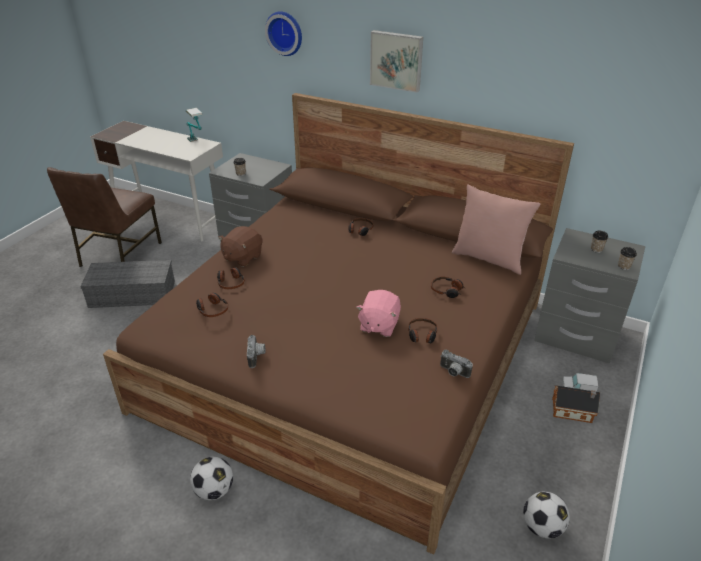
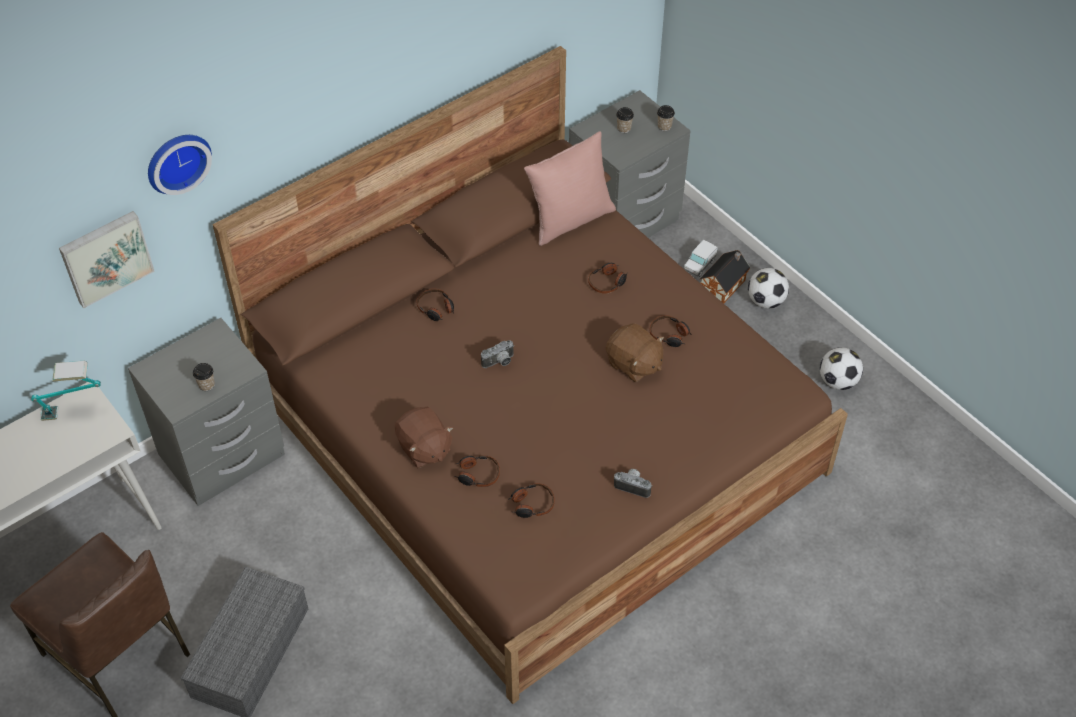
camera: 65 degrees left, 15 degrees up
(214, 491) = (680, 630): football -> football (766, 301)
(378, 325) = (633, 364): pink plush toy -> brown plush toy
(396, 60) = (346, 92): picture -> picture (105, 257)
(453, 372) = (735, 336): camera -> camera (499, 362)

